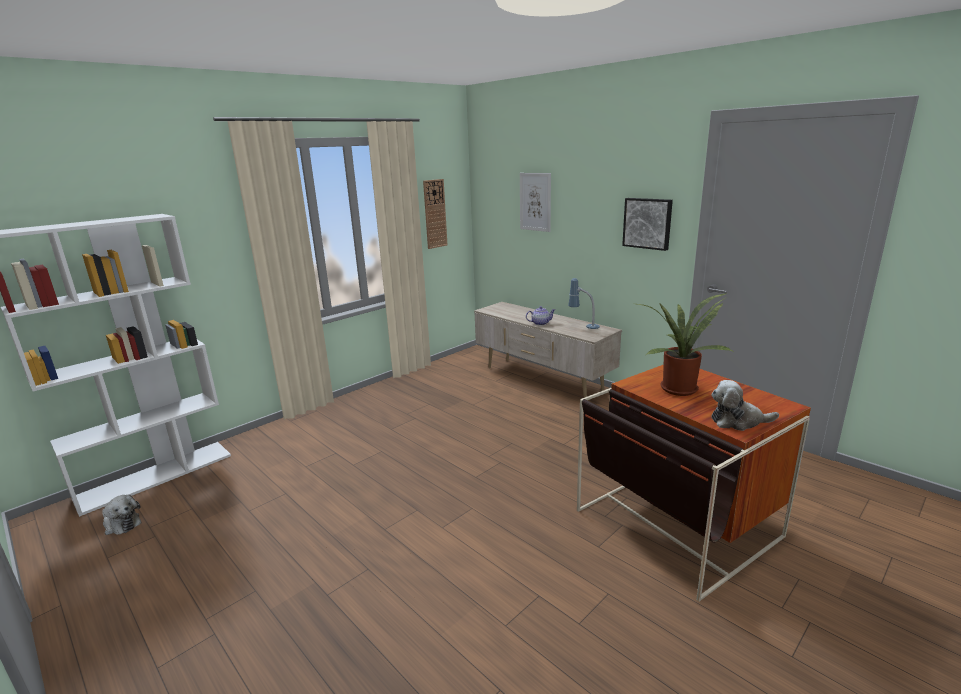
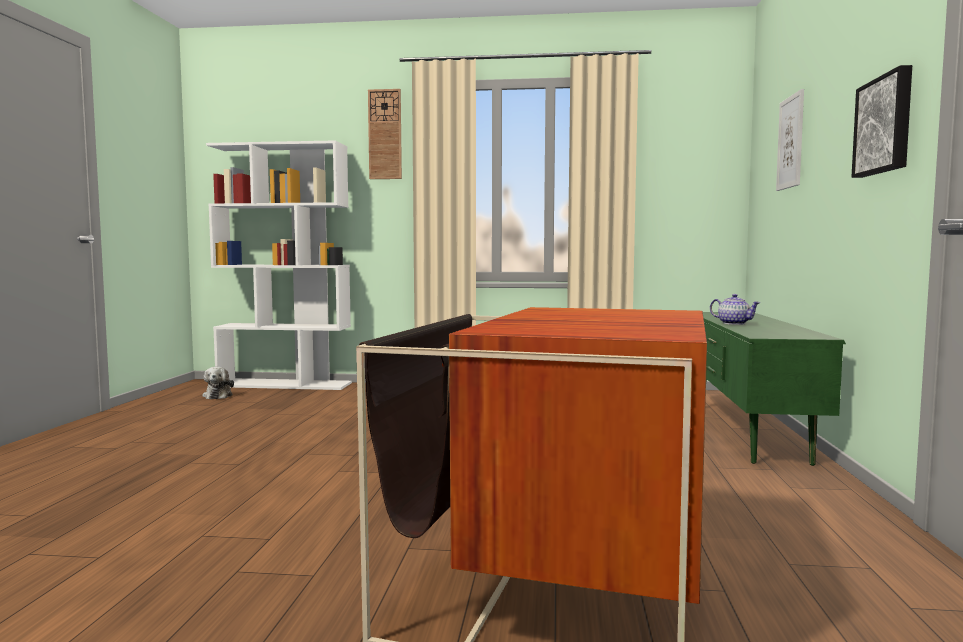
camera: 50 degrees right, 15 degrees down
(435, 214) = (676, 178): wall clock -> wall clock (385, 134)
(542, 379) = (746, 432): beige tv stand -> green tv stand
(583, 326) = (787, 331): table lamp -> none
(679, 387) = (589, 314): potted plant -> none
(738, 421) = (525, 328): plush toy -> none

